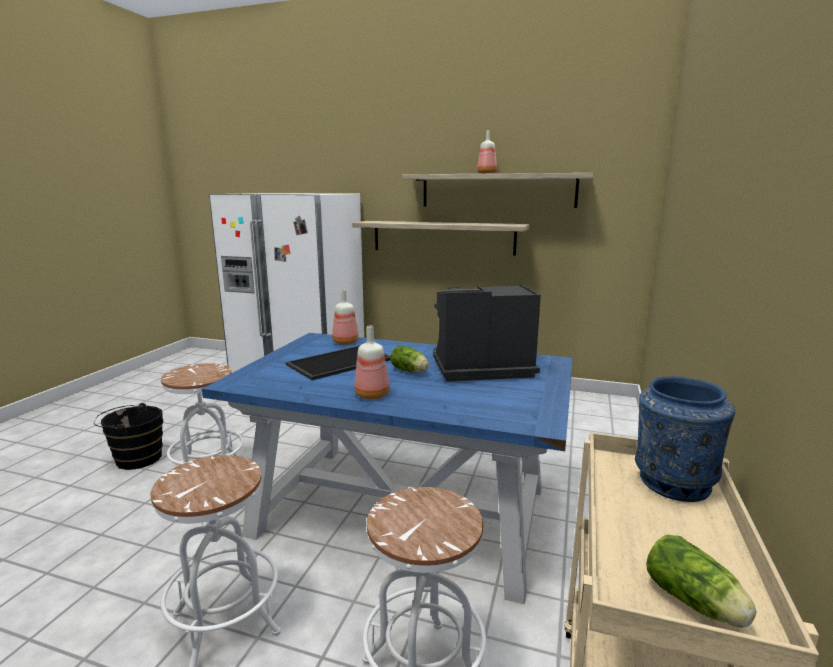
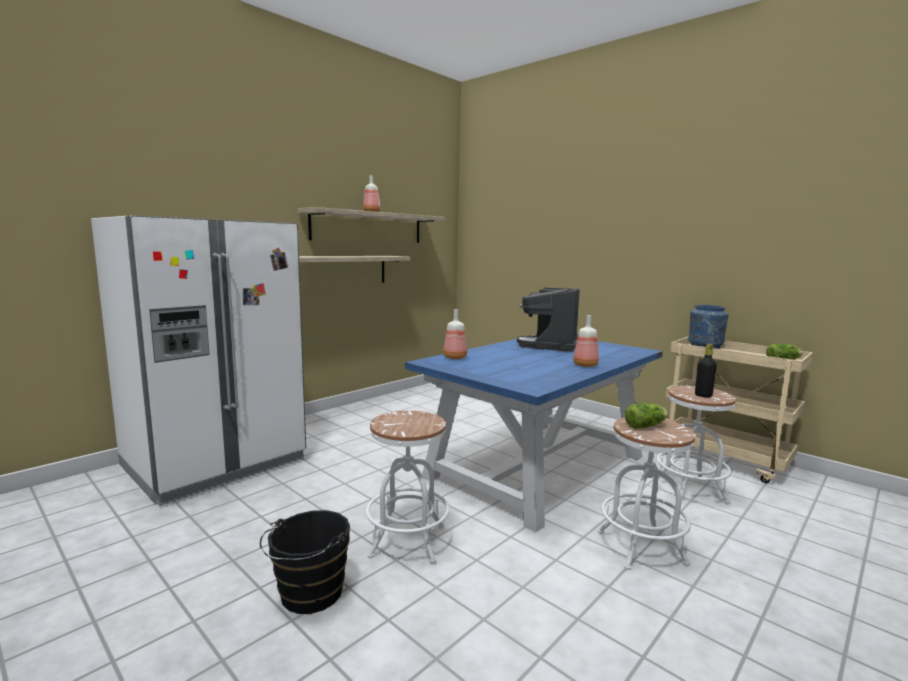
camera: 65 degrees left, 5 degrees down
(340, 363) = (509, 363): tray -> none
(410, 371) = (545, 354): lettuce -> lettuce (646, 426)
(411, 520) = (703, 395): none -> black bottle

